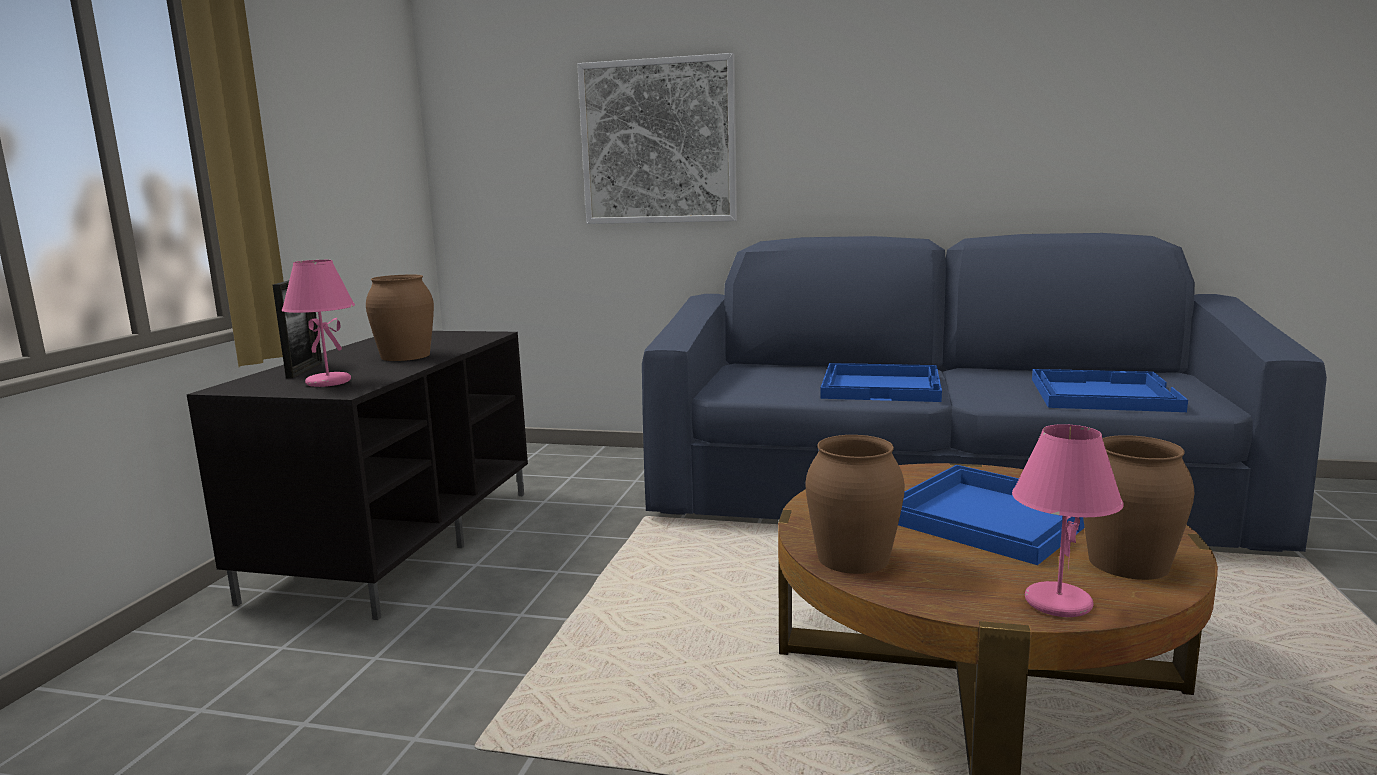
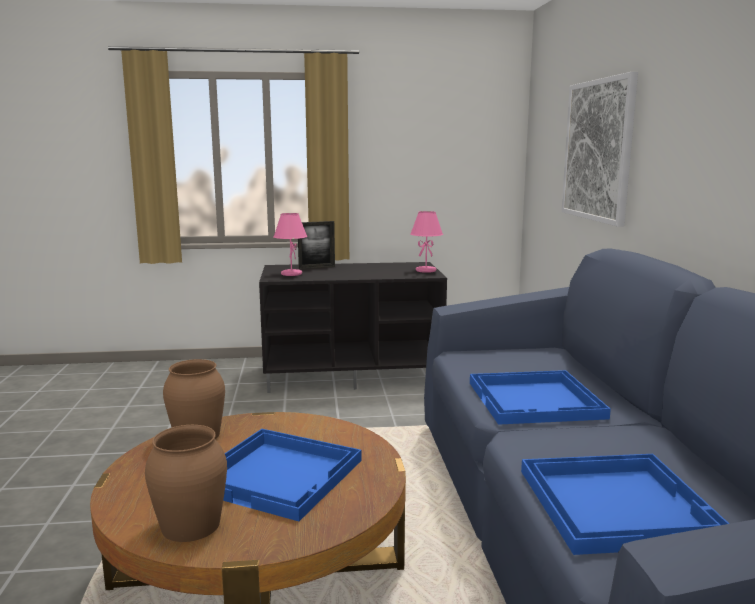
camera: 70 degrees right, 0 degrees up
(406, 356) = (358, 273): brown vase -> none
(1057, 602) = (128, 495): pink table lamp -> pink table lamp (426, 270)

